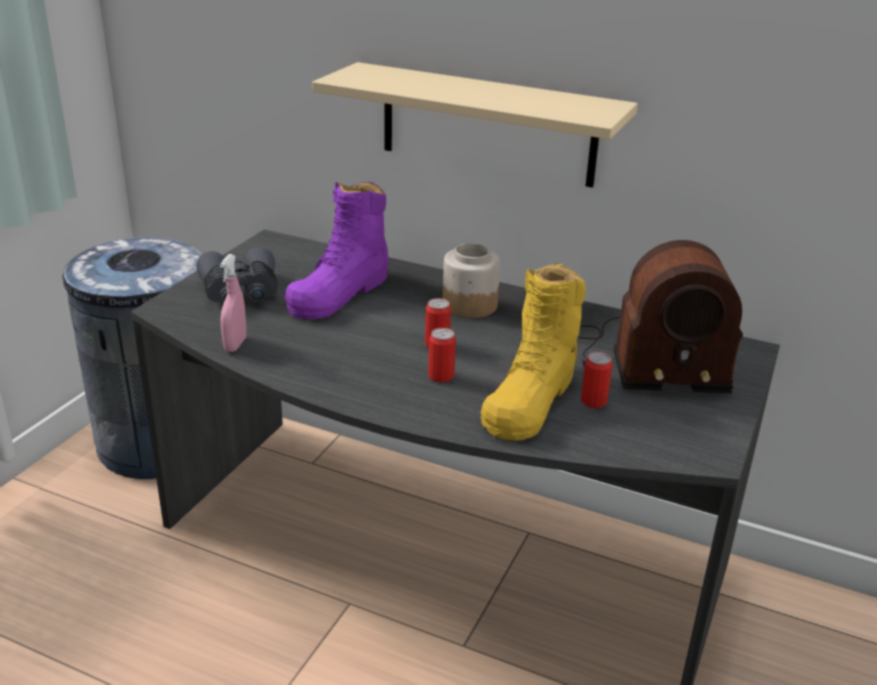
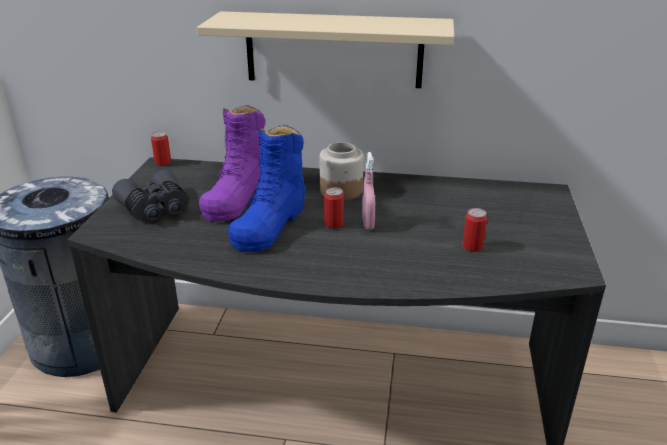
camera: 15 degrees left, 0 degrees up
(235, 345) = (173, 251): pink spray bottle -> pink spray bottle (367, 224)
(361, 331) = (270, 224): none -> blue boot
(441, 376) = (351, 248): can -> can (163, 162)
(530, 399) = (427, 253): yellow boot -> none
(646, 359) = (489, 209): radio -> none

